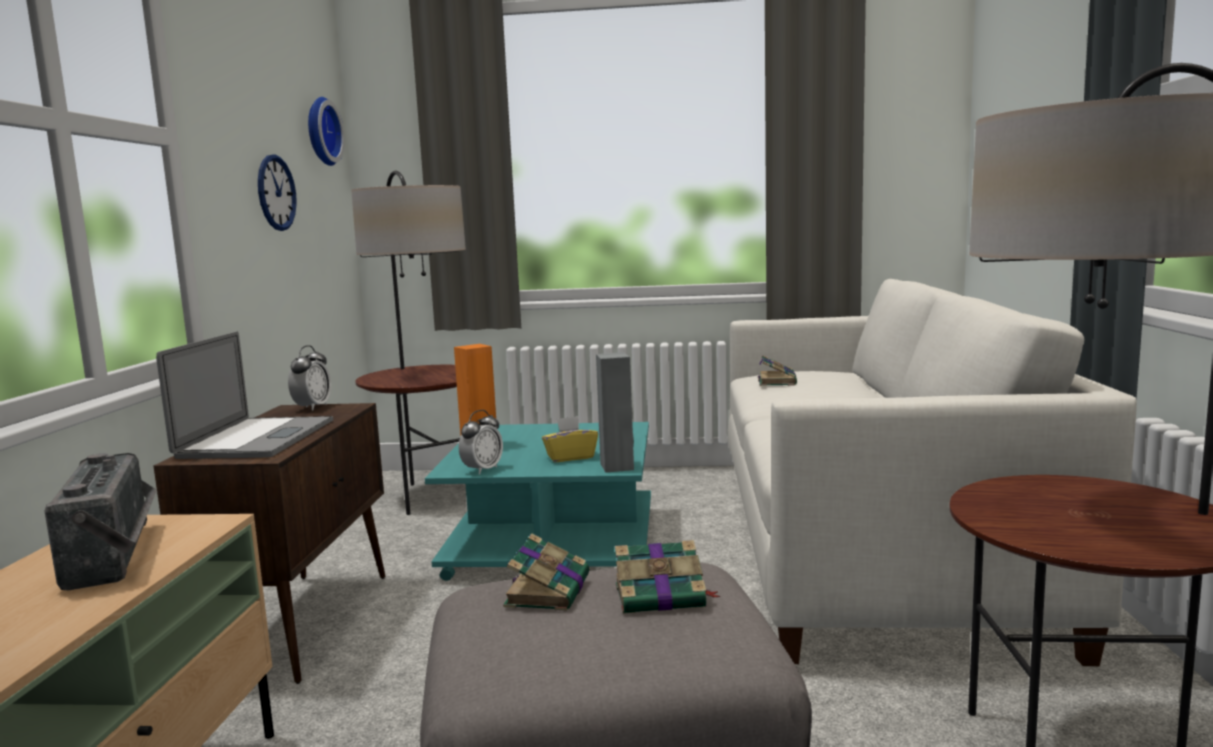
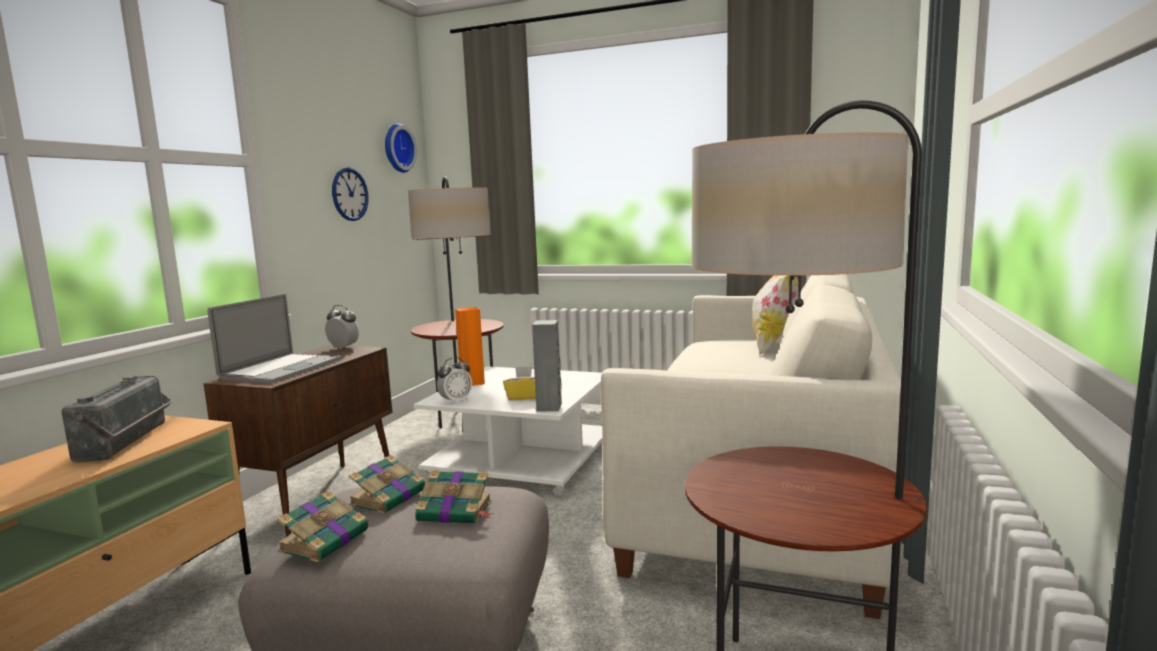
camera: 15 degrees right, 0 degrees up
(312, 407) = (344, 348): alarm clock -> alarm clock turned 90 degrees counterclockwise
(555, 543) = (523, 460): turquoise coffee table -> white coffee table
(777, 381) = (710, 347): book -> book (326, 540)
(847, 376) = (775, 346): none -> pillow

